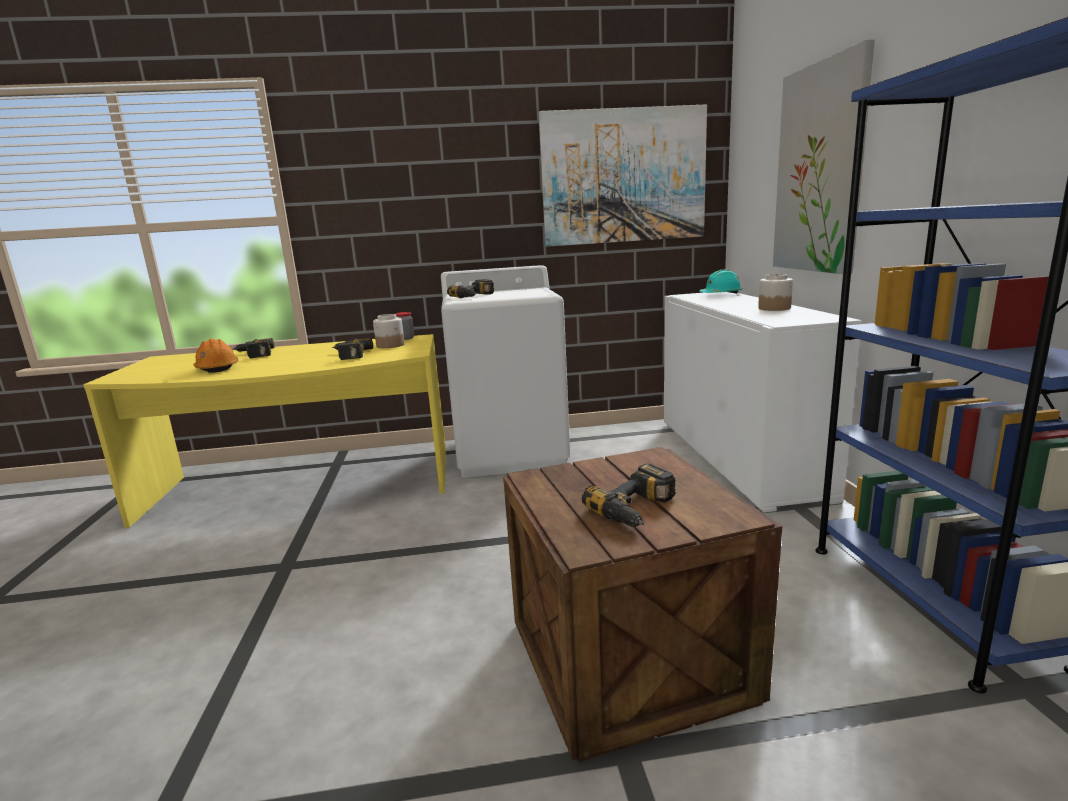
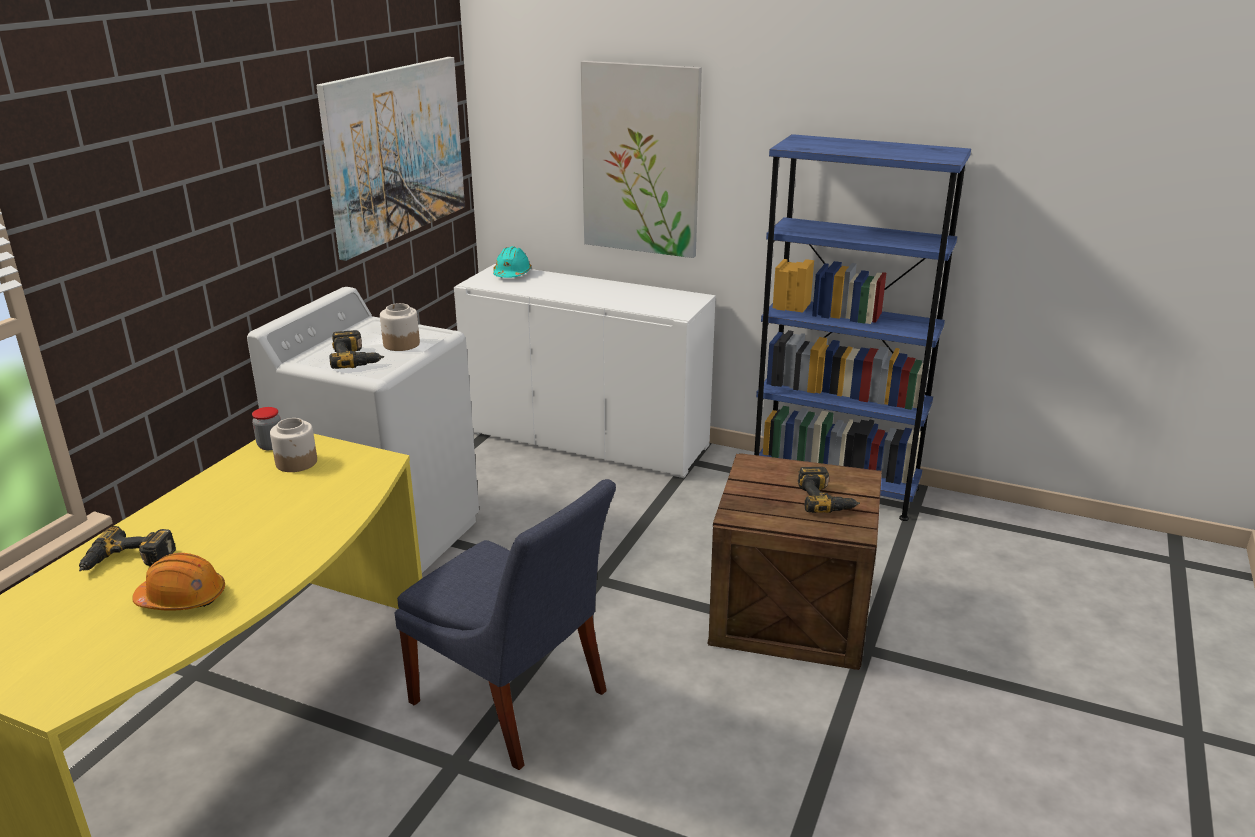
camera: 60 degrees left, 10 degrees up
(349, 355) = (301, 496): power drill -> none
(367, 560) = (514, 702): none -> blue chair
(774, 308) = (621, 291): jar -> jar (401, 344)

